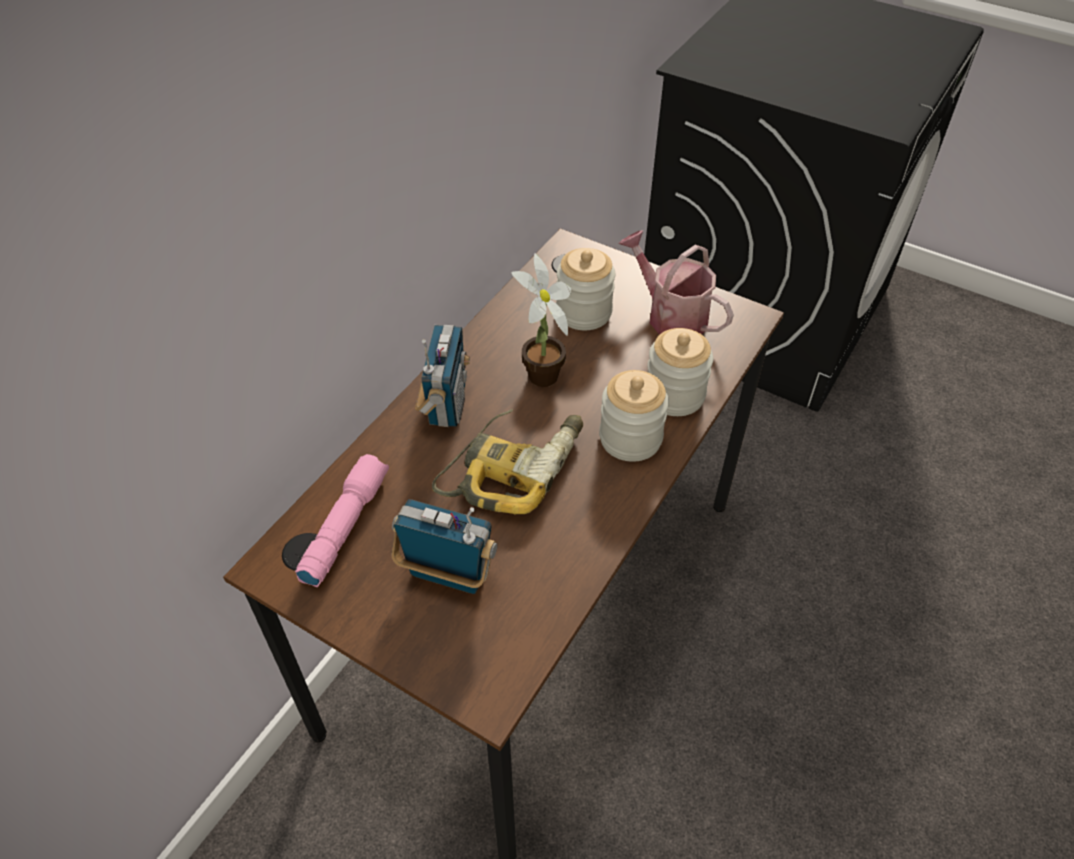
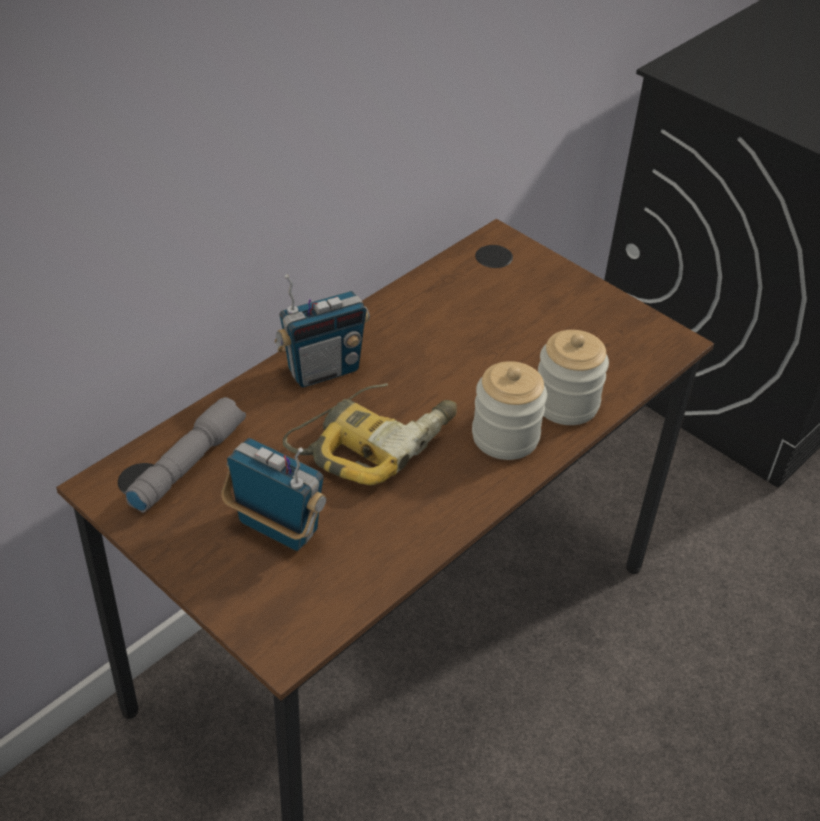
camera: 10 degrees right, 5 degrees down
(344, 525) = (187, 463): pink flashlight -> grey flashlight
(446, 405) = (323, 370): radio -> radio turned 45 degrees clockwise
(540, 380) = (428, 363): potted plant -> none
(583, 312) = (495, 306): jar -> none
(671, 315) = (588, 324): watering can -> none

